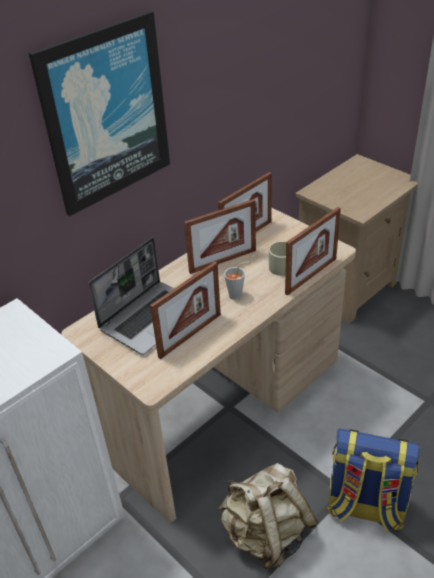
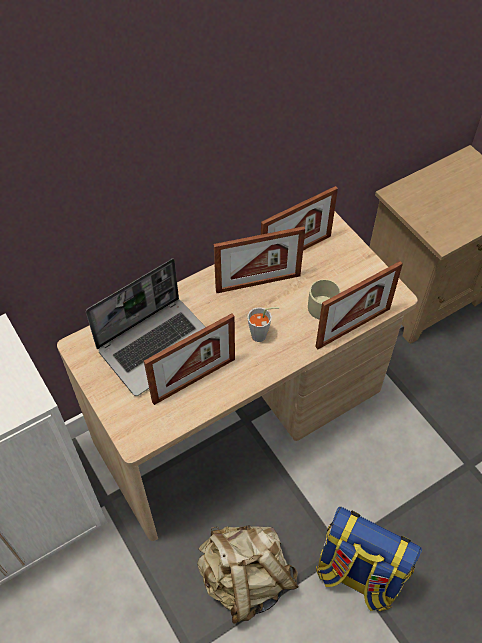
camera: 10 degrees right, 15 degrees up
(105, 114) = (126, 127): picture -> none

